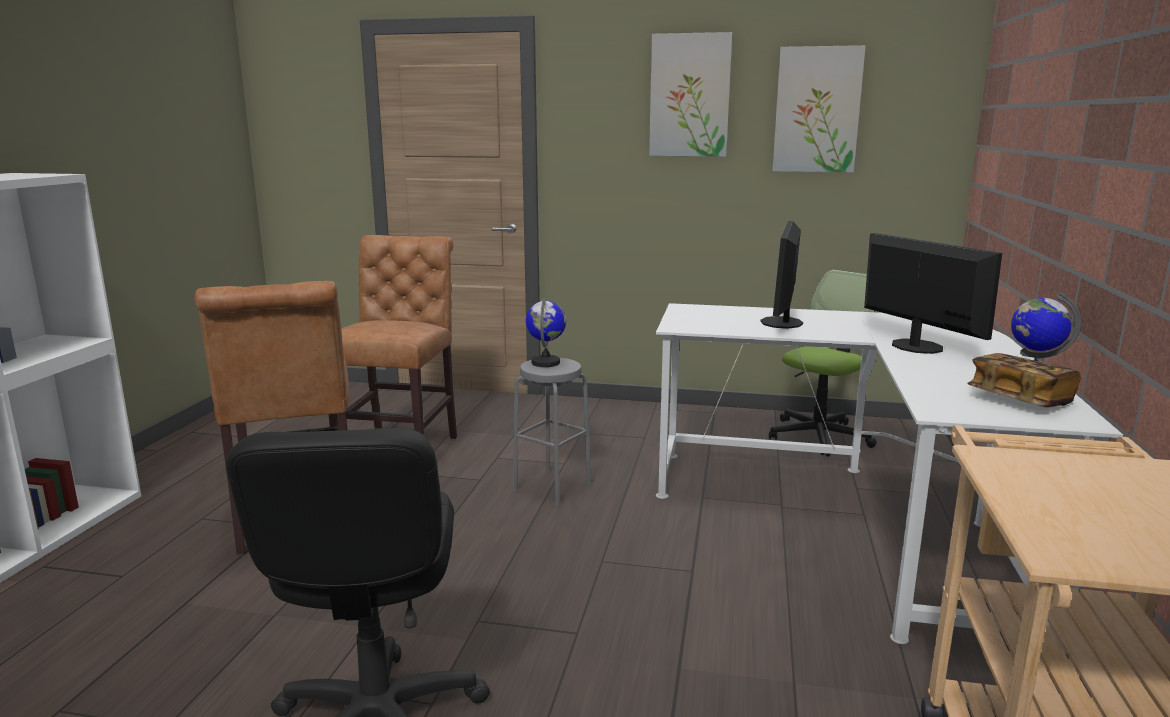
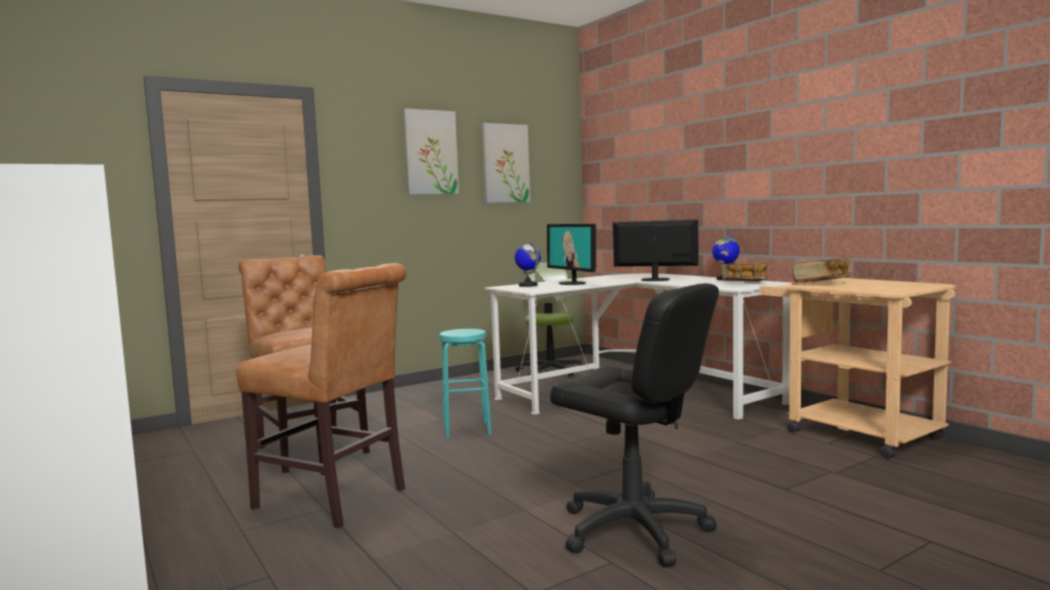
camera: 45 degrees left, 10 degrees down
(546, 363) = (455, 332): globe -> globe (528, 285)
(552, 487) = (466, 429): grey stool -> turquoise stool
(1032, 463) = (822, 282): none -> book

